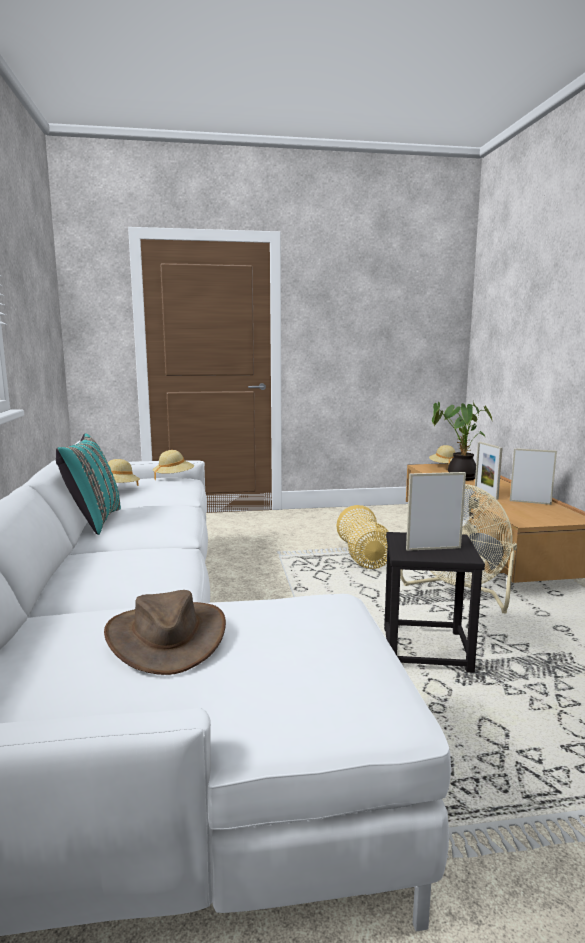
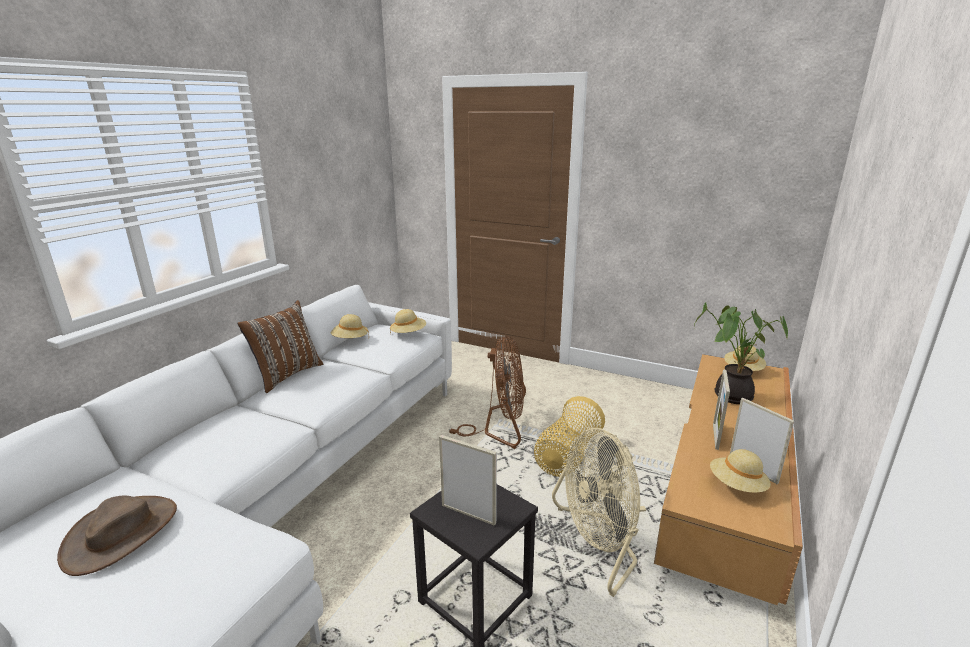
camera: 35 degrees right, 10 degrees up
(93, 521) = (286, 375): turquoise pillow -> brown pillow
(282, 555) = (499, 424): none -> brown fan
(535, 509) = (737, 486): none -> beige hat

